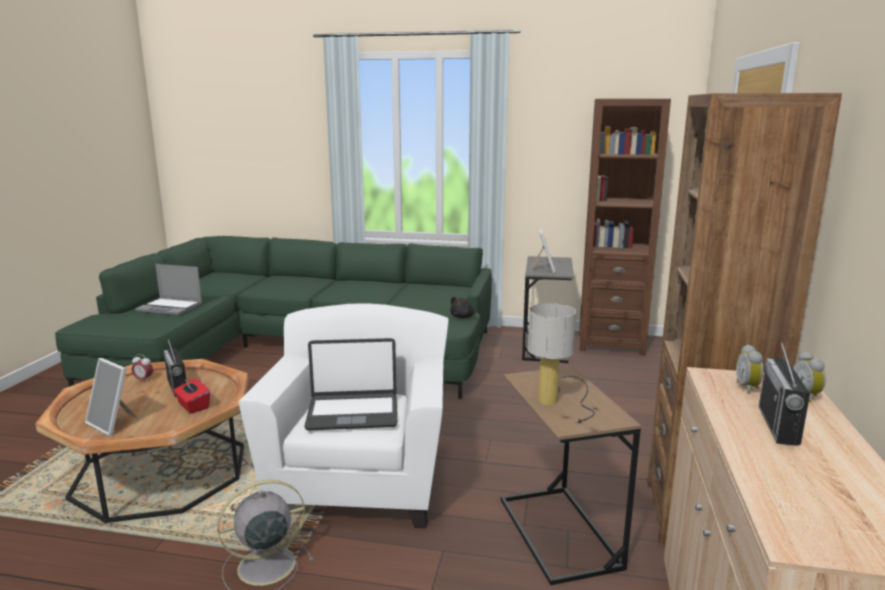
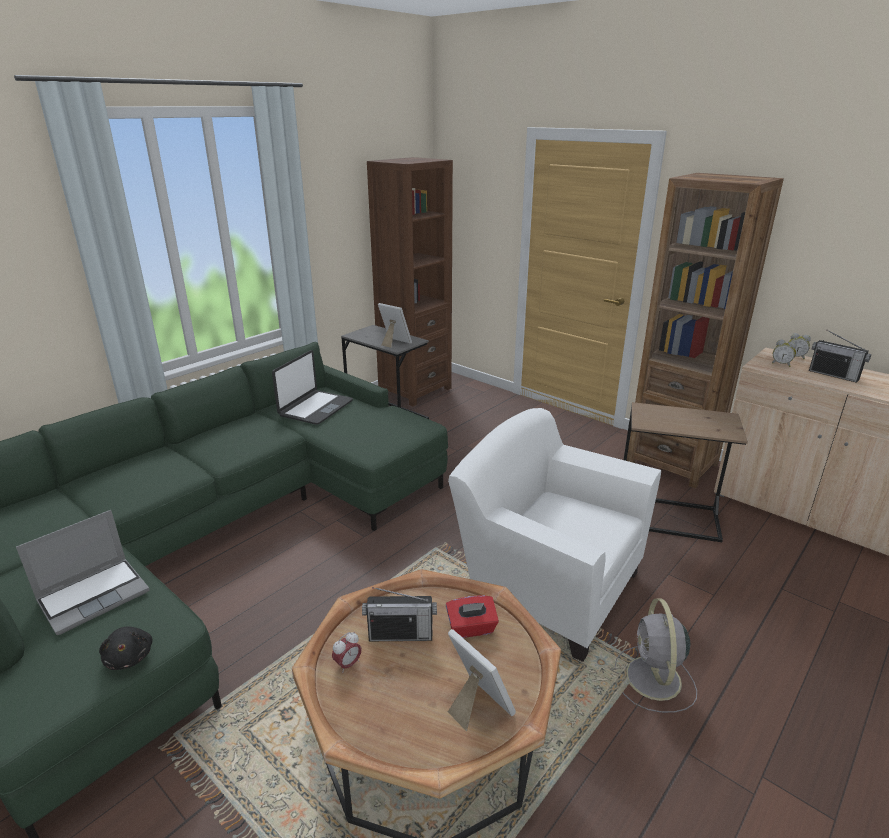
camera: 60 degrees left, 10 degrees up
(113, 424) = (477, 705): picture frame -> picture frame turned 105 degrees counterclockwise
(353, 413) = (576, 524): laptop -> laptop (315, 408)
(463, 317) = (403, 414): black plush toy -> black plush toy (130, 657)
(559, 399) = (688, 423): table lamp -> none

